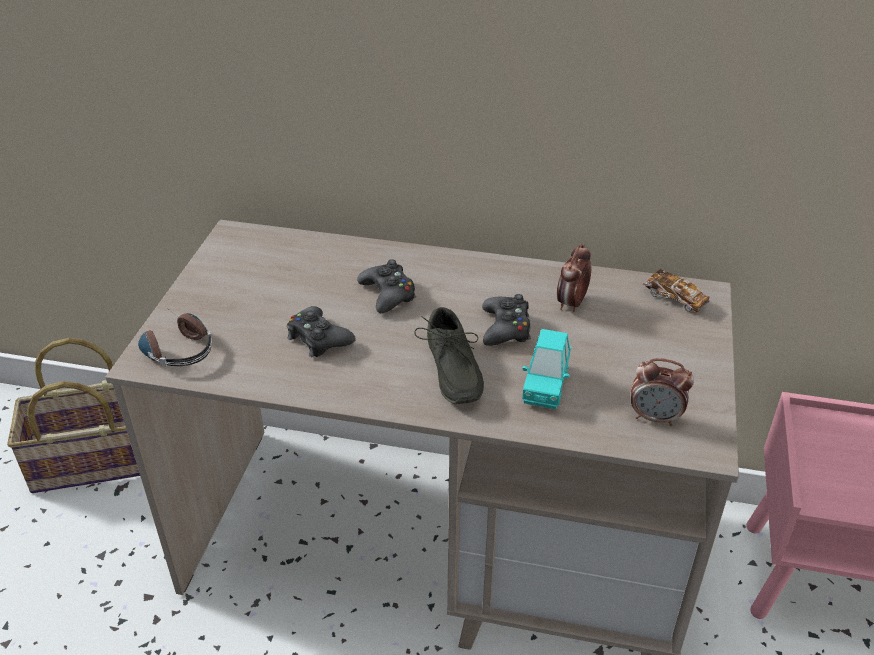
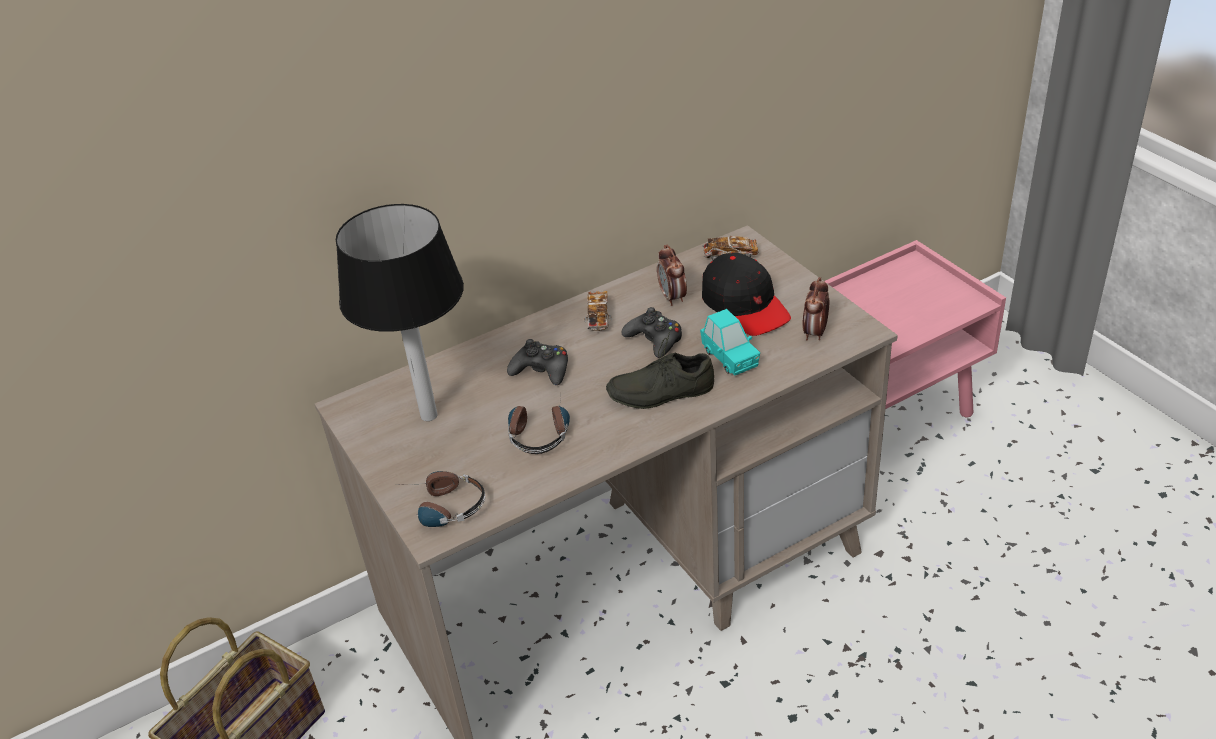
camera: 40 degrees left, 0 degrees up
(268, 274) = (428, 415): none -> table lamp
(318, 339) = (539, 430): black game controller -> headphones
(449, 372) = (660, 390): grey shoe -> grey shoe turned 135 degrees clockwise
(489, 281) = (598, 317): none -> toy car
(625, 350) = (745, 305): none -> black cap
(655, 417) = (815, 333): alarm clock -> alarm clock turned 135 degrees clockwise

